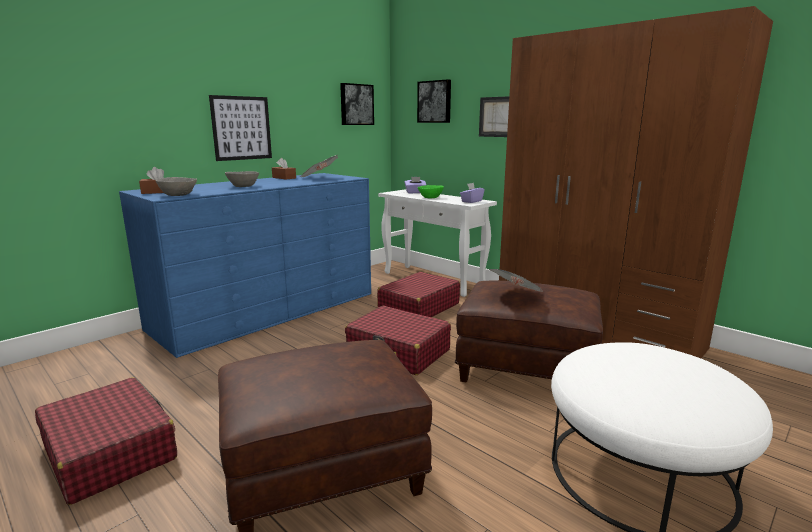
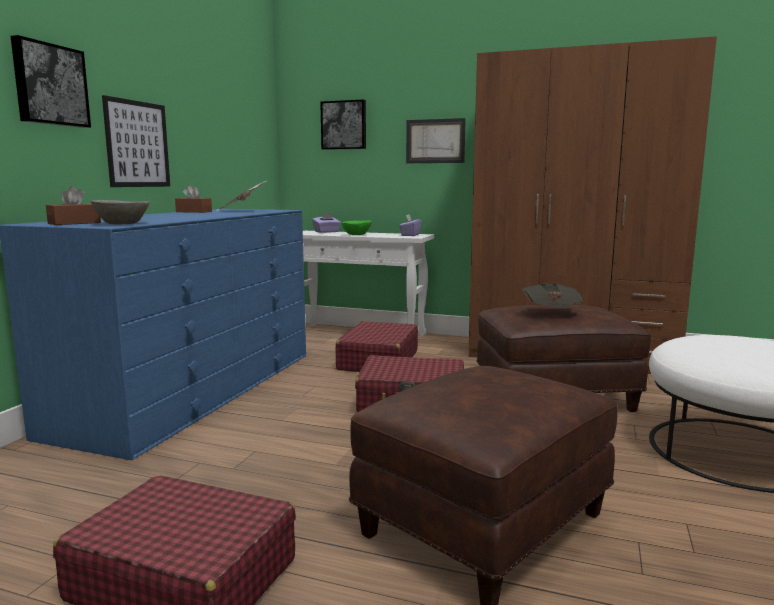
camera: 25 degrees left, 5 degrees down
(243, 186) = (177, 217): grey bowl -> none
(356, 104) = (248, 125): picture -> picture (50, 85)

